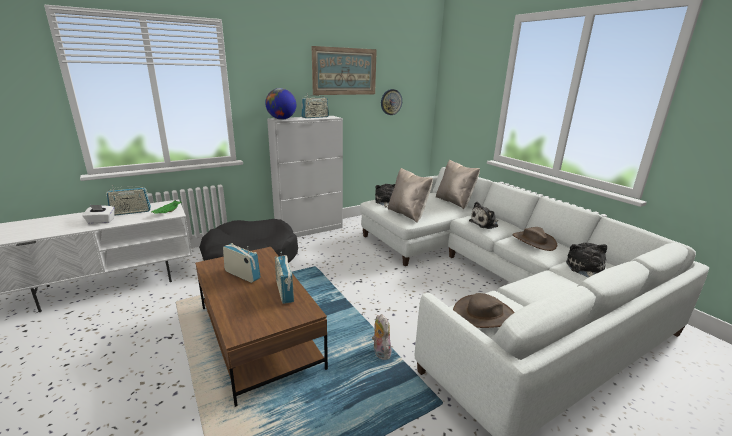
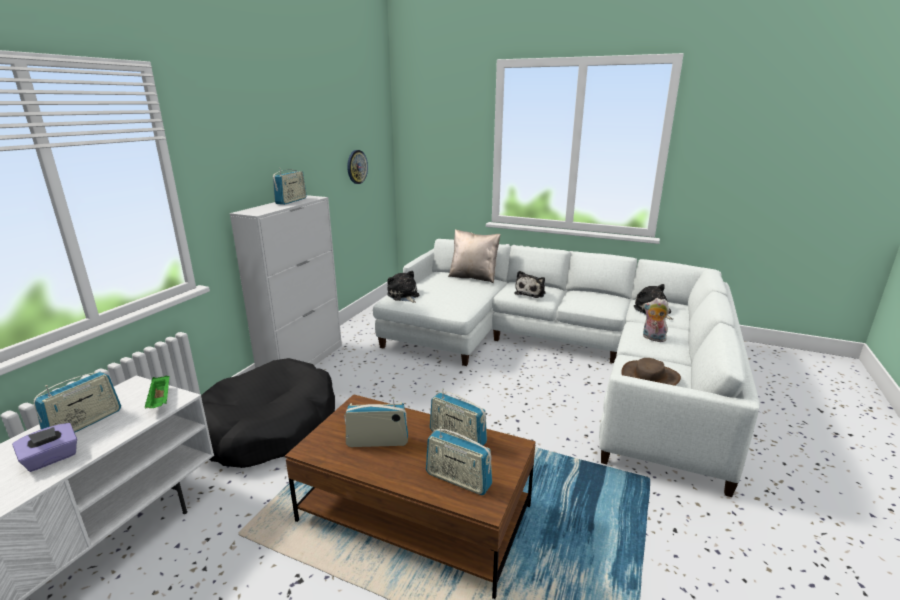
camera: 35 degrees left, 0 degrees up
(101, 221) = (51, 458): white tissue box -> purple tissue box
(247, 313) = (458, 480): none -> radio
(281, 119) = (257, 211): globe -> none
(344, 71) = (308, 132): picture -> none
(380, 352) = (552, 463): plush toy -> plush toy (652, 338)
(408, 214) = (448, 304): beige pillow -> none
(533, 241) = (590, 298): brown hat -> none

